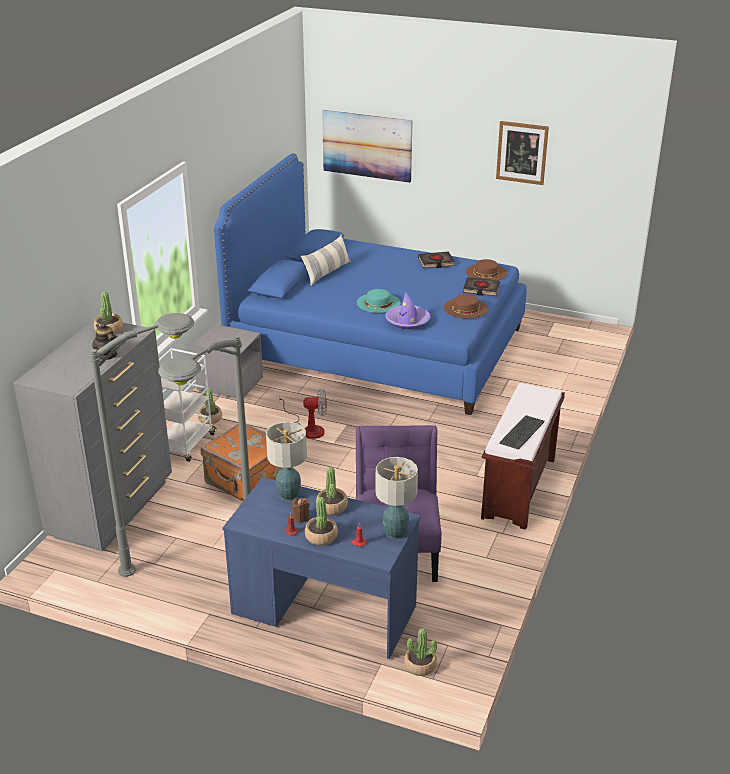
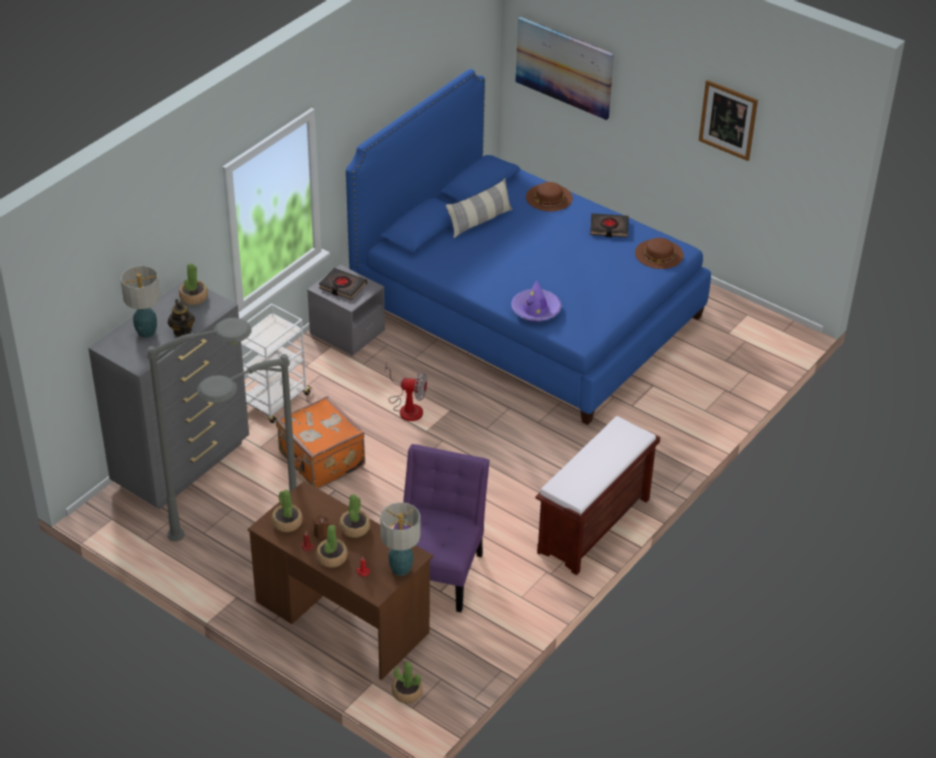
camera: 15 degrees right, 10 degrees up
(210, 419) = (311, 373): potted plant -> potted plant (287, 522)
(288, 495) = (320, 506): table lamp -> table lamp (146, 332)
(324, 610) = (342, 617): blue desk -> brown desk
(378, 303) = (516, 277): turquoise hat -> none
(465, 308) = (608, 303): brown hat -> brown hat (549, 197)
(481, 289) = (640, 279): black book -> black book (342, 286)
(521, 432) = (585, 479): keyboard -> none

